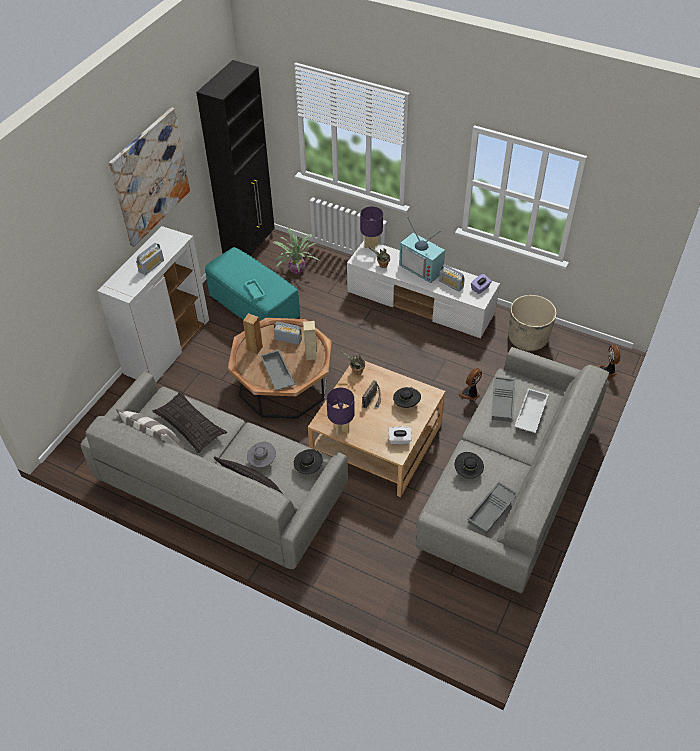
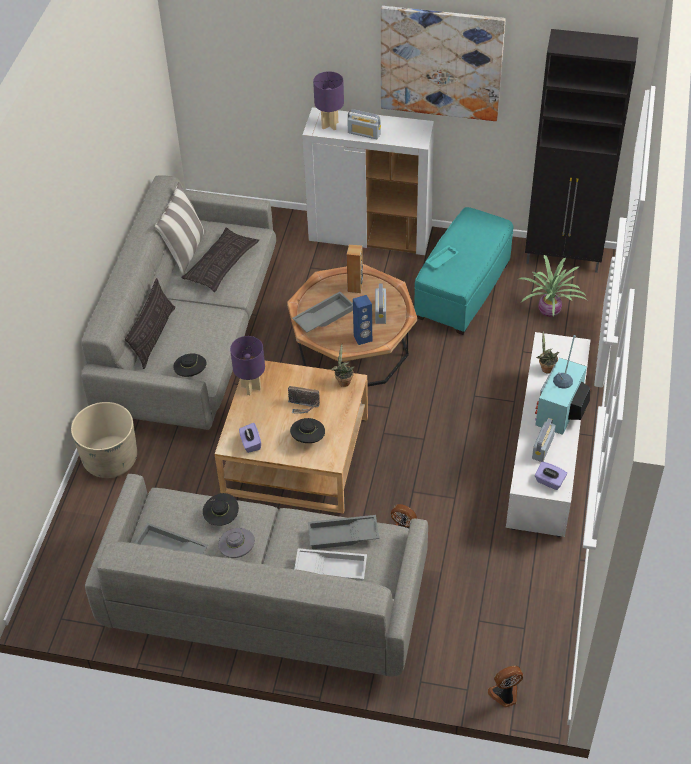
camera: 75 degrees right, 0 degrees up
(262, 461) = (189, 332): grey hat -> grey hat (237, 550)
(311, 355) = (363, 338): beige speaker -> blue speaker
(371, 246) = (579, 349): purple table lamp -> purple table lamp (329, 125)
(399, 440) = (250, 443): white tissue box -> purple tissue box
(527, 338) = (532, 586): beige planter -> beige planter (110, 459)

